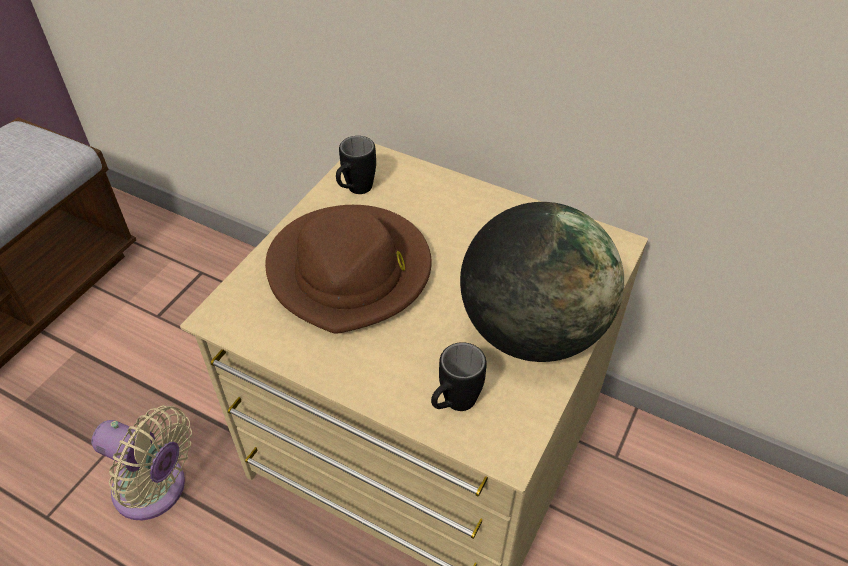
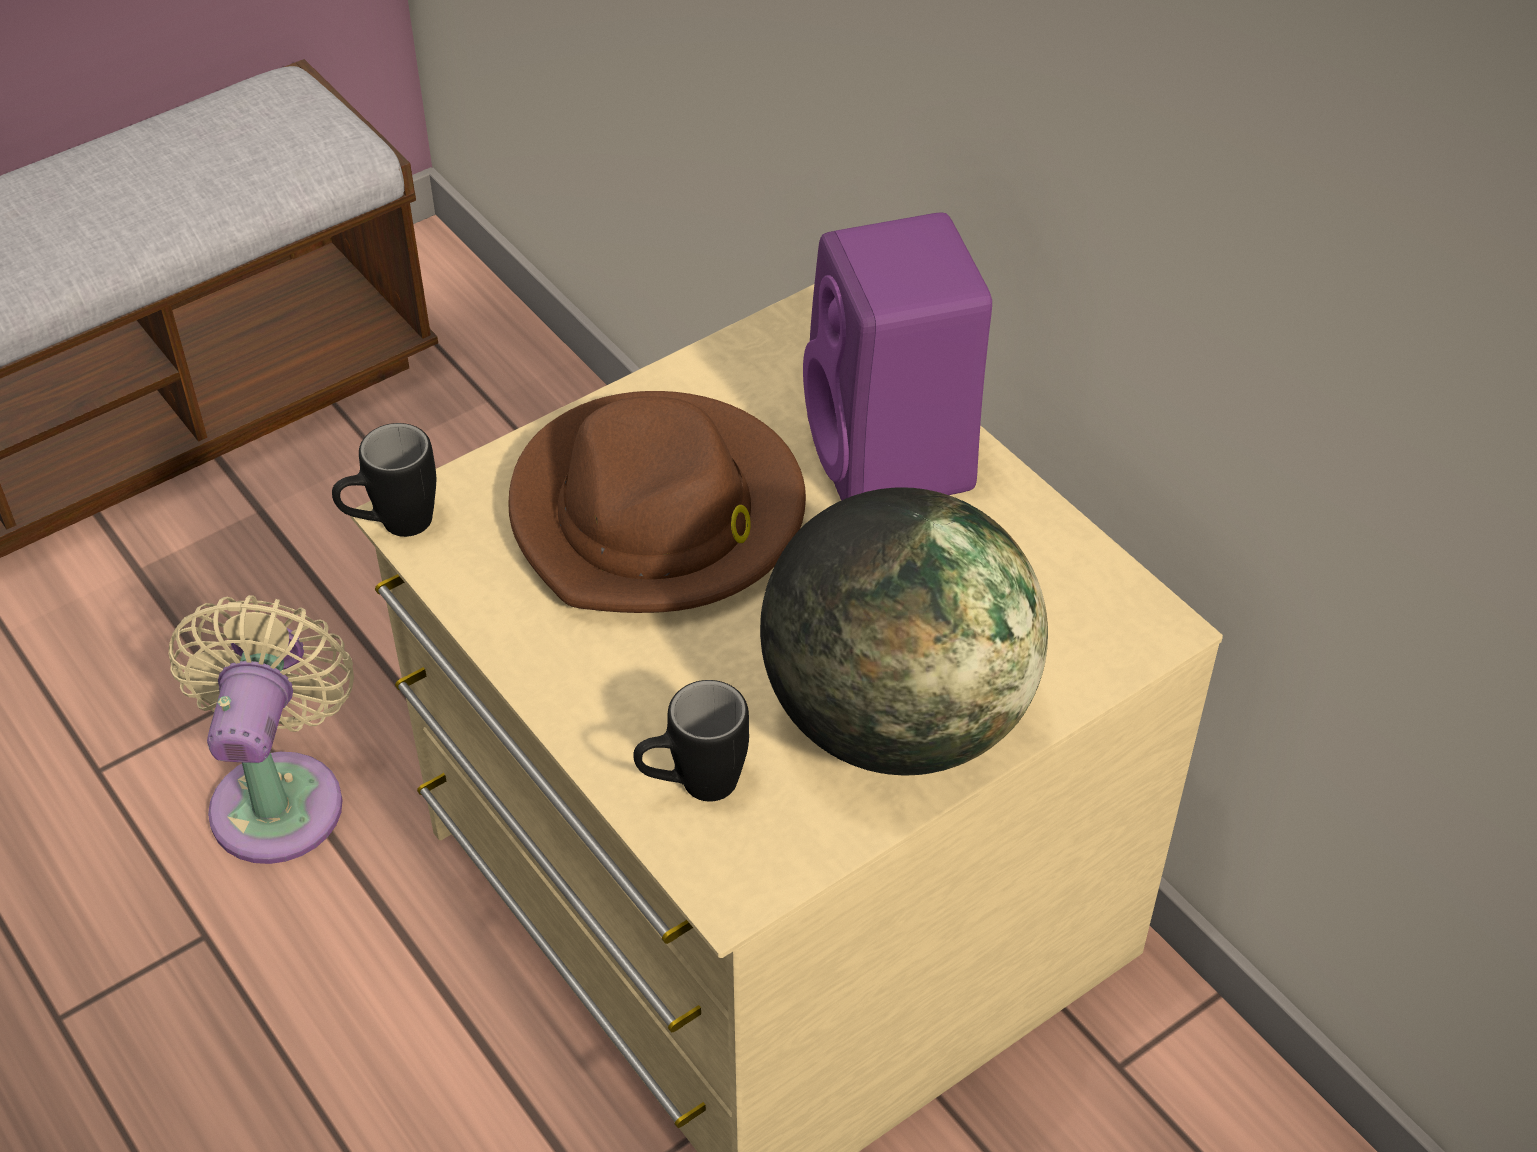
camera: 25 degrees right, 0 degrees up
(156, 490) = (280, 795): beige fan -> beige fan turned 135 degrees counterclockwise
(355, 191) = (747, 378): black mug -> black mug (392, 526)
(449, 207) = (893, 459): none -> purple speaker

